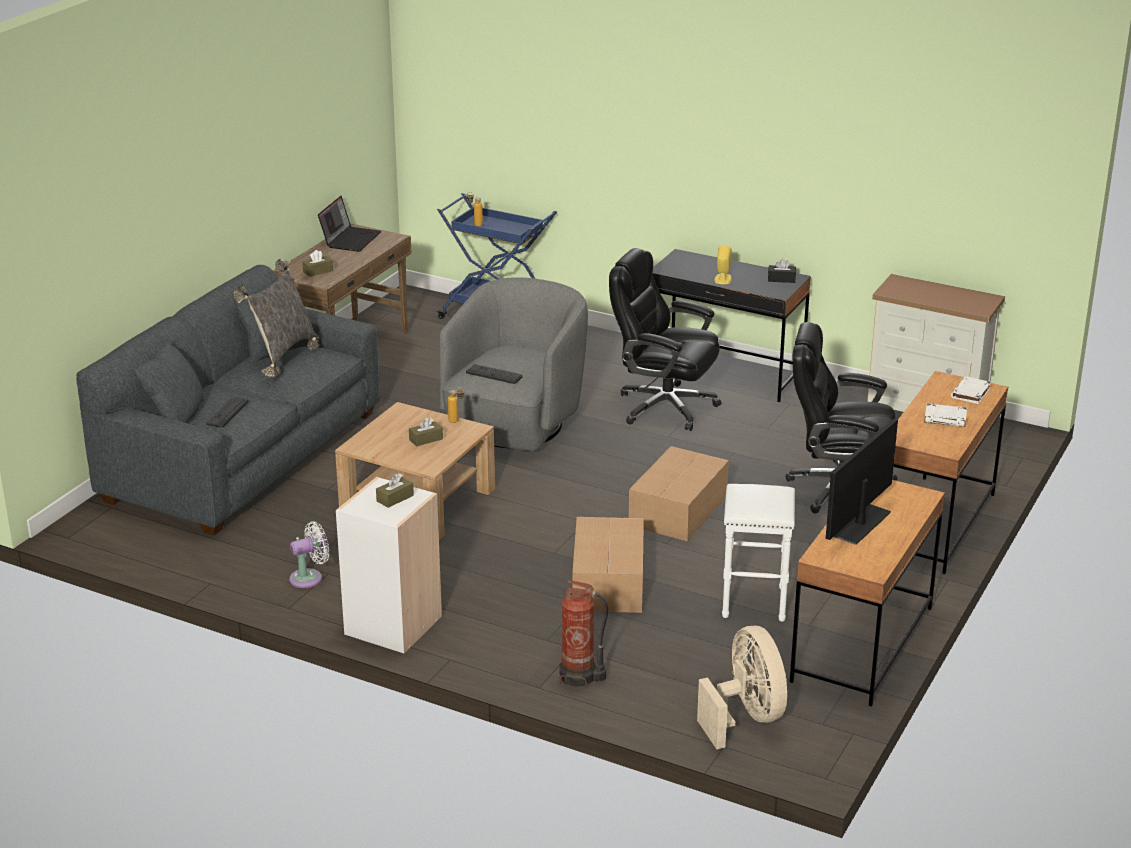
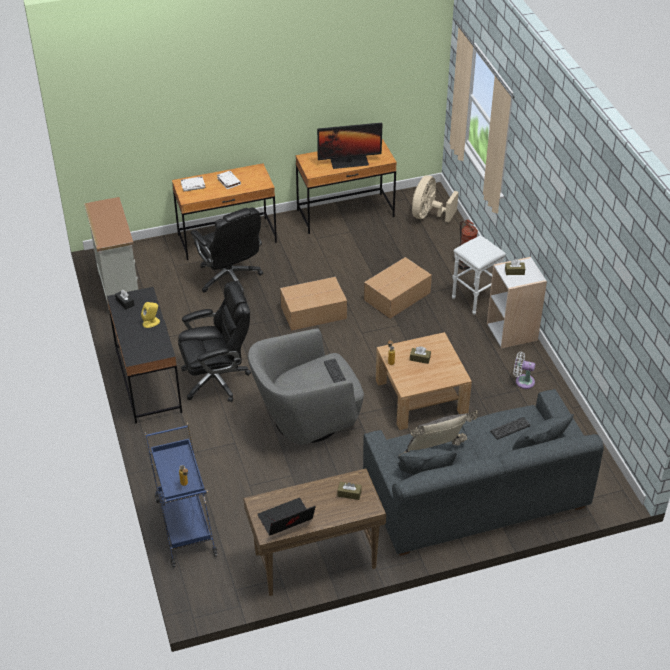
camera: 135 degrees left, 15 degrees up
(663, 406) = (217, 379): black office chair -> black office chair turned 90 degrees counterclockwise
(752, 601) = (355, 253): white stool -> white stool (474, 300)

